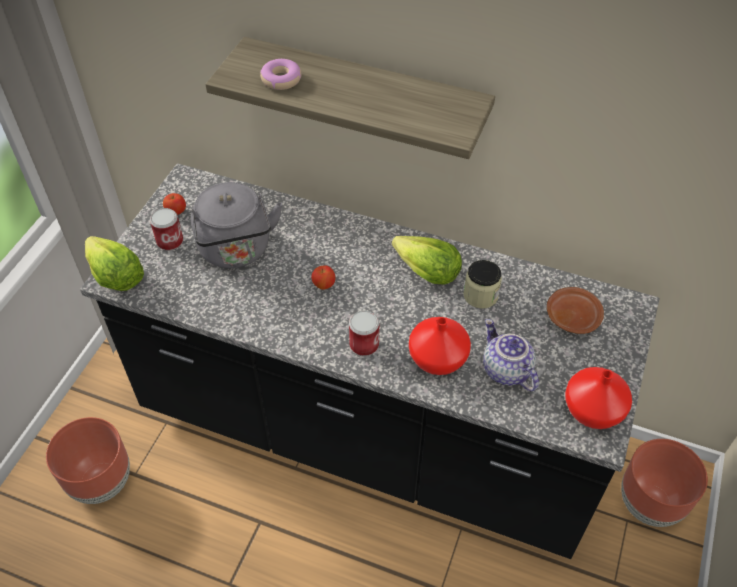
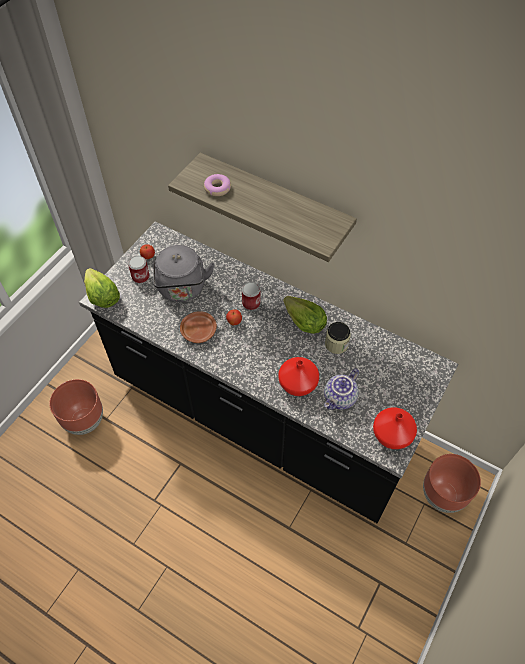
camera: 10 degrees right, 5 degrees up
(364, 344) = (252, 367): can -> can (251, 303)
(505, 370) = (340, 399): teapot -> teapot turned 120 degrees counterclockwise
(572, 316) = (395, 368): brown plate -> brown plate (198, 330)

